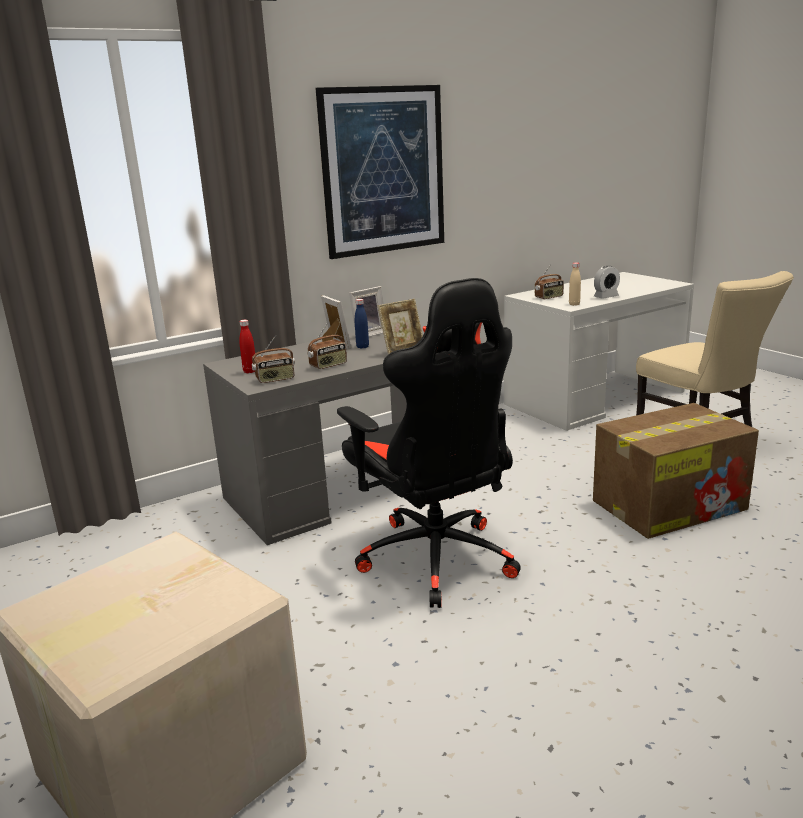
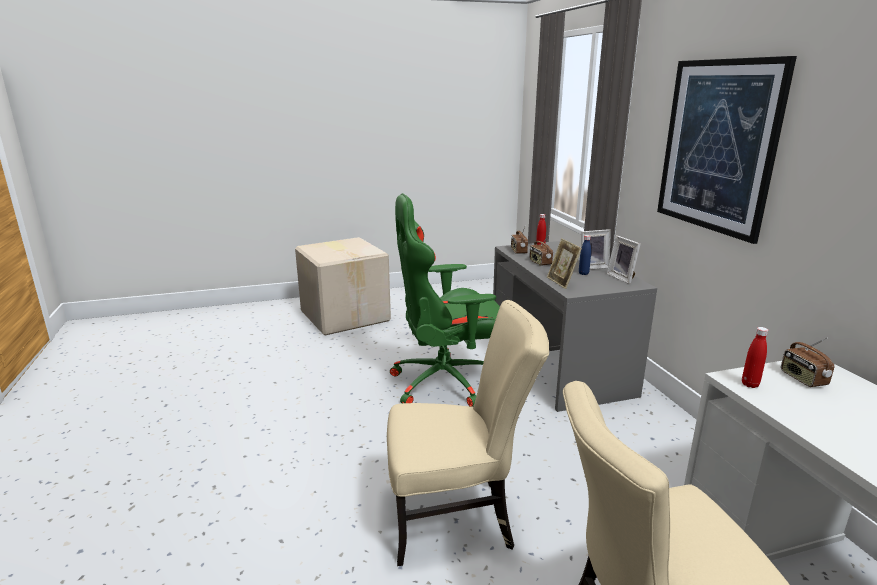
camera: 105 degrees right, 0 degrees up
(430, 553) = (451, 382): black office chair -> green office chair
(574, 304) = (750, 384): beige bottle -> red bottle
(606, 297) = (814, 422): alarm clock -> none
(670, 504) = (459, 517): cardboard box -> beige chair

